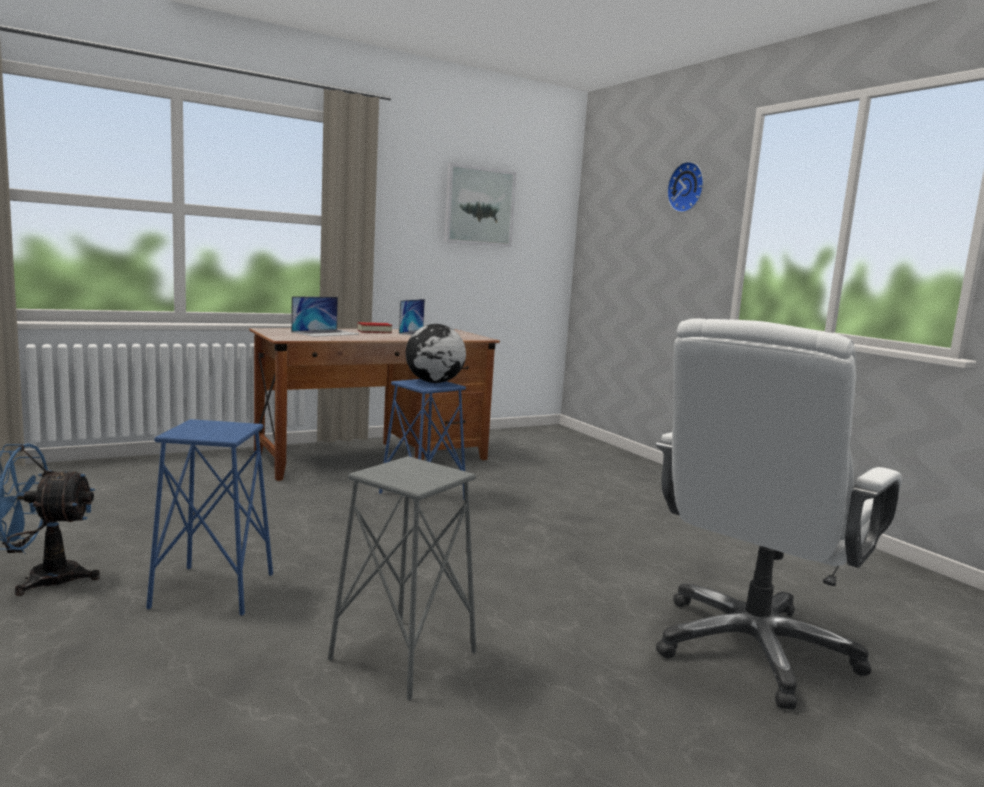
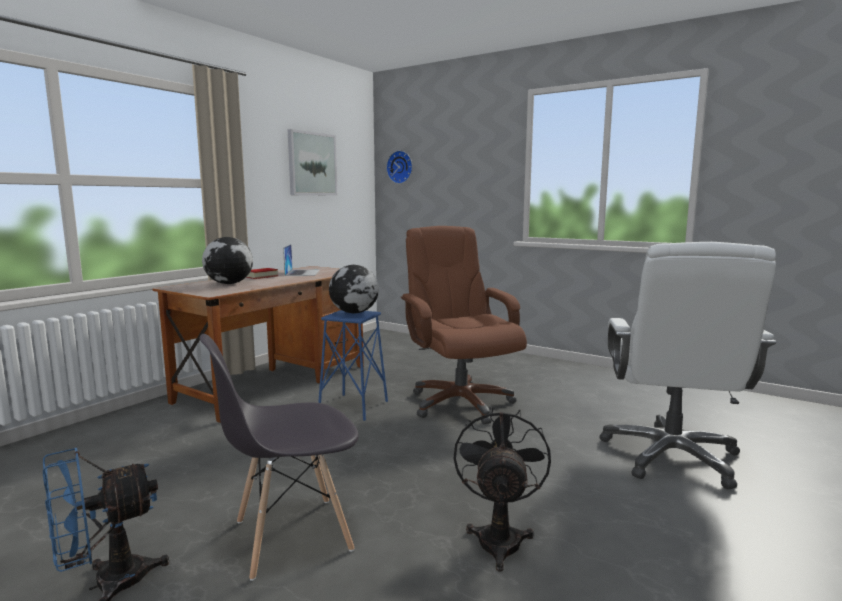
camera: 25 degrees left, 0 degrees up
(213, 590) = (291, 536): blue stool -> grey chair
(325, 333) = (229, 283): laptop -> globe
(403, 656) = (499, 537): grey stool -> black fan
(548, 520) = (460, 403): none -> brown office chair
(688, 187) = (476, 145): wall clock -> wall clock (400, 167)

